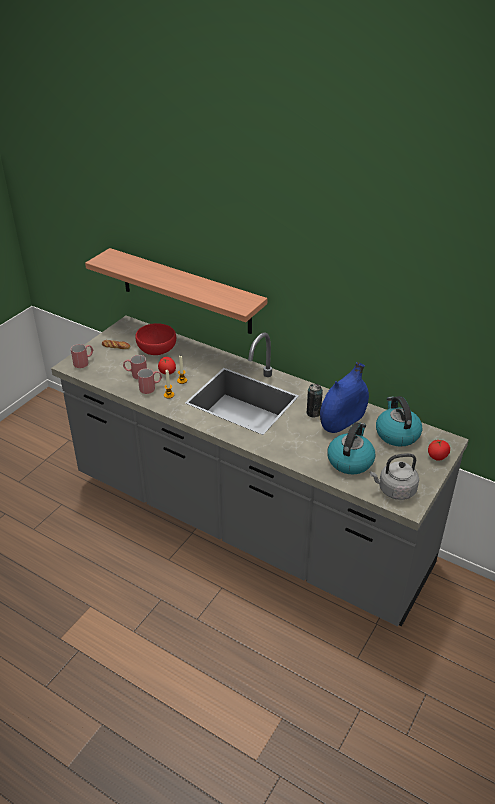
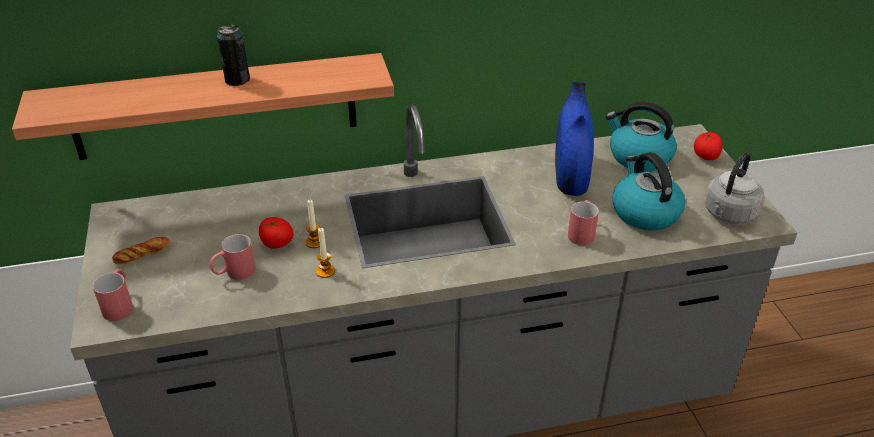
camera: 45 degrees left, 0 degrees up
(151, 388) = (284, 277): red mug -> red mug (582, 232)
(156, 349) = (214, 223): red bowl -> none
(313, 413) = (529, 185): can -> can (237, 80)

